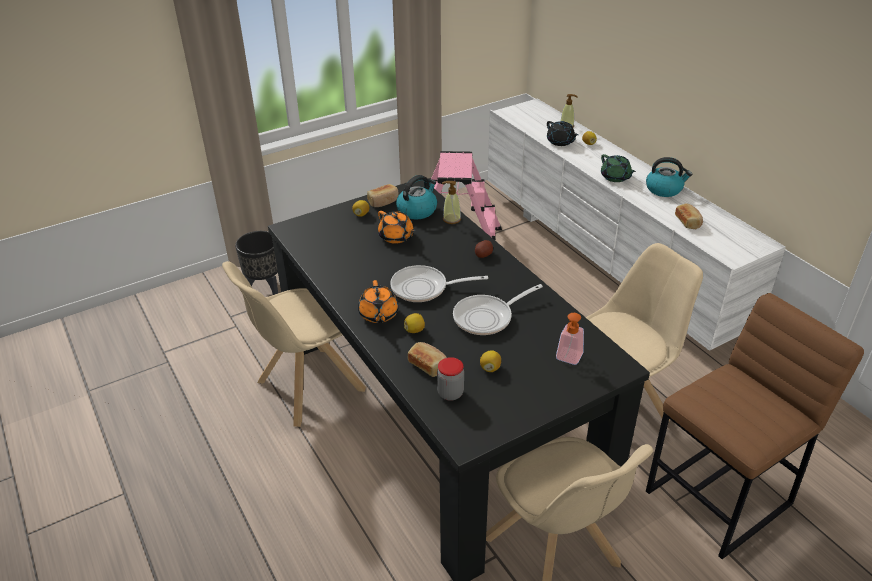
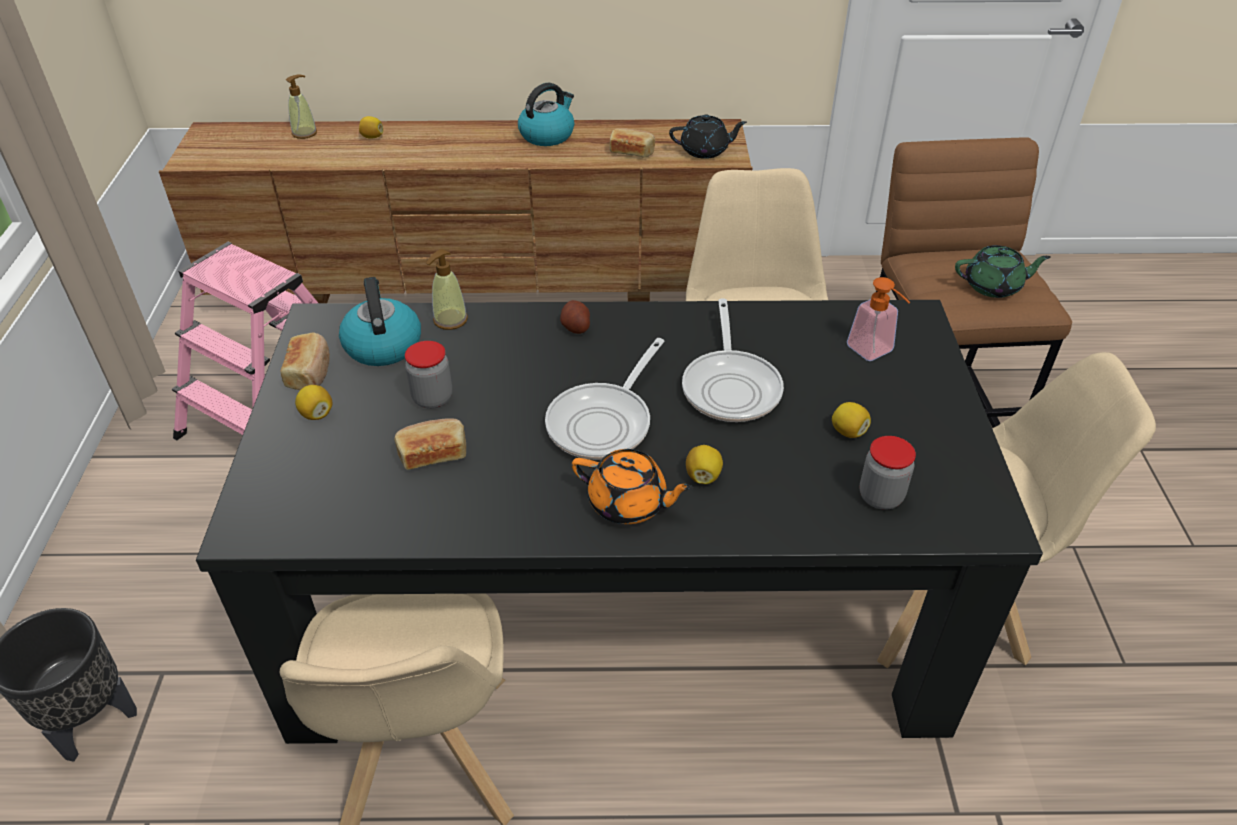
camera: 60 degrees left, 5 degrees up
(396, 237) = (432, 398): orange teapot -> jar
(428, 365) = (800, 494): bread -> bread (433, 453)
(560, 142) = (335, 155): black teapot -> black teapot (705, 150)
(604, 260) = (479, 290): white cabinet -> brown cabinet
(615, 177) = (477, 154): green teapot -> green teapot (993, 286)

